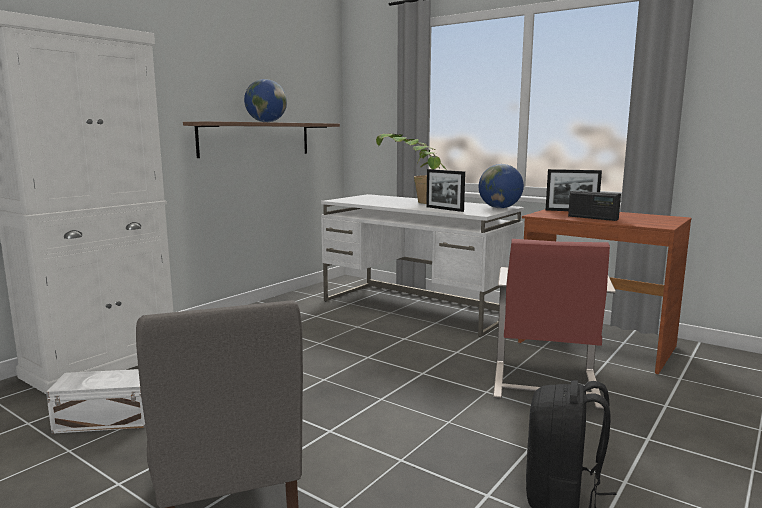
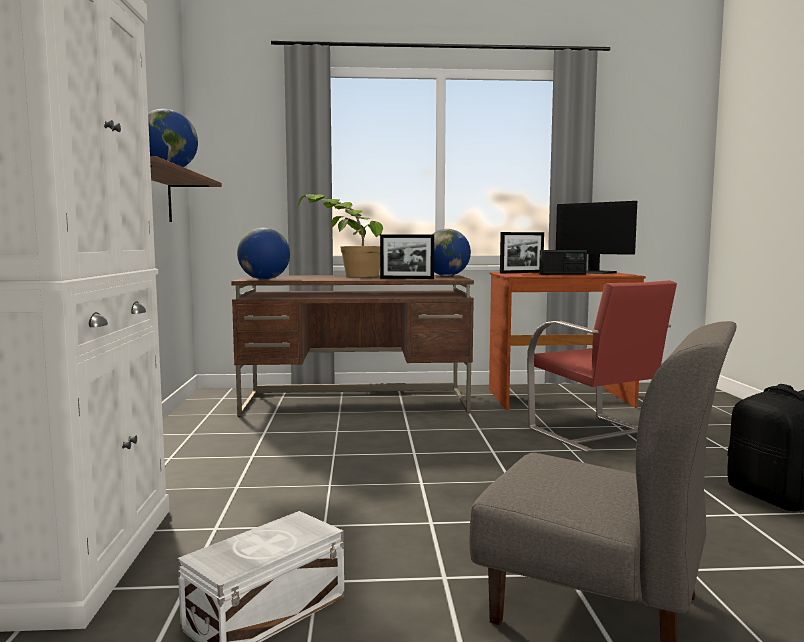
camera: 40 degrees left, 5 degrees down
(346, 200) = (264, 279): none -> globe
(417, 308) = (357, 403): white desk -> brown desk
(646, 217) = (590, 272): none -> monitor

